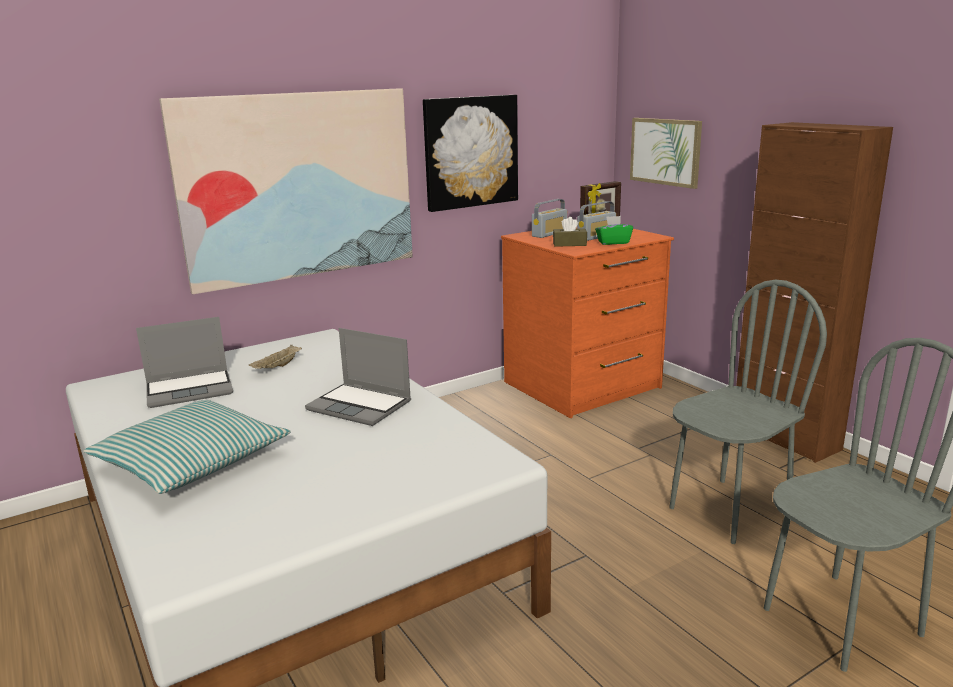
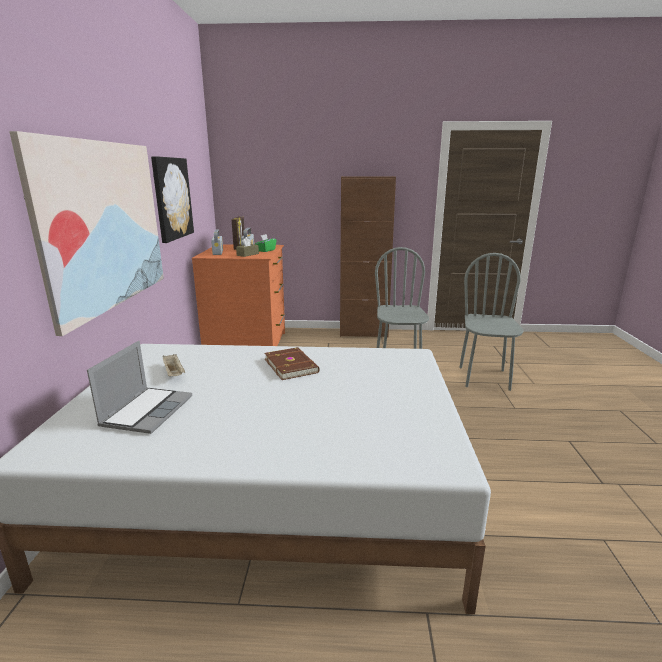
camera: 55 degrees left, 0 degrees up
(191, 461) = (288, 434): pillow -> none
(361, 406) = (291, 365): laptop -> brown book
(665, 151) = (257, 197): picture -> none

